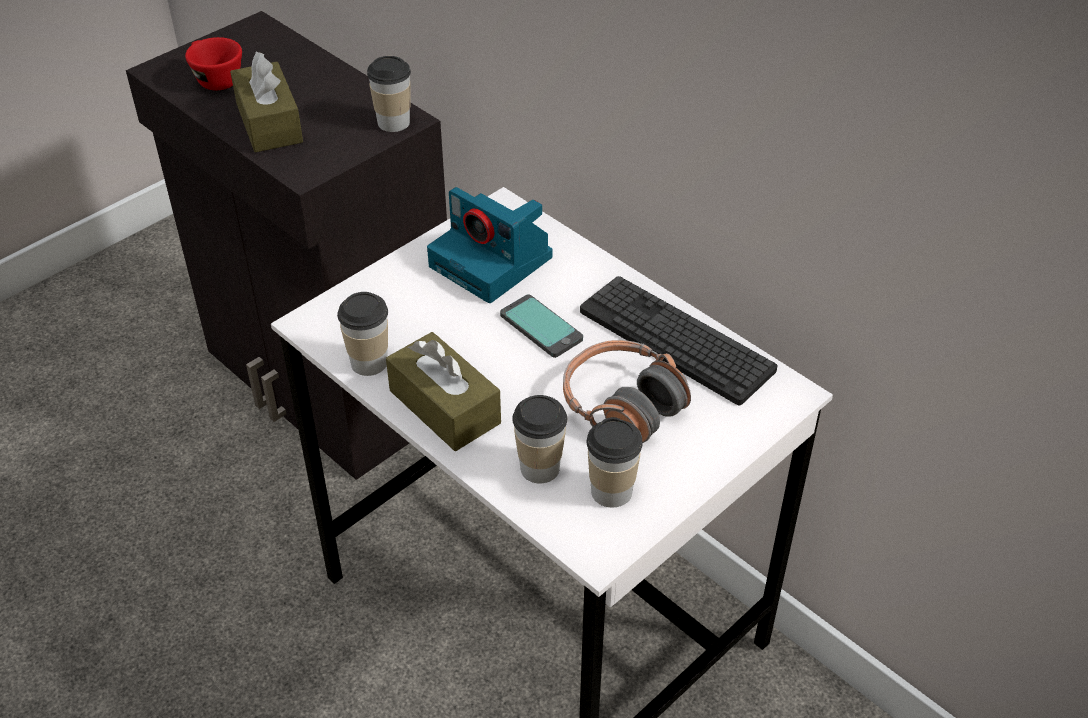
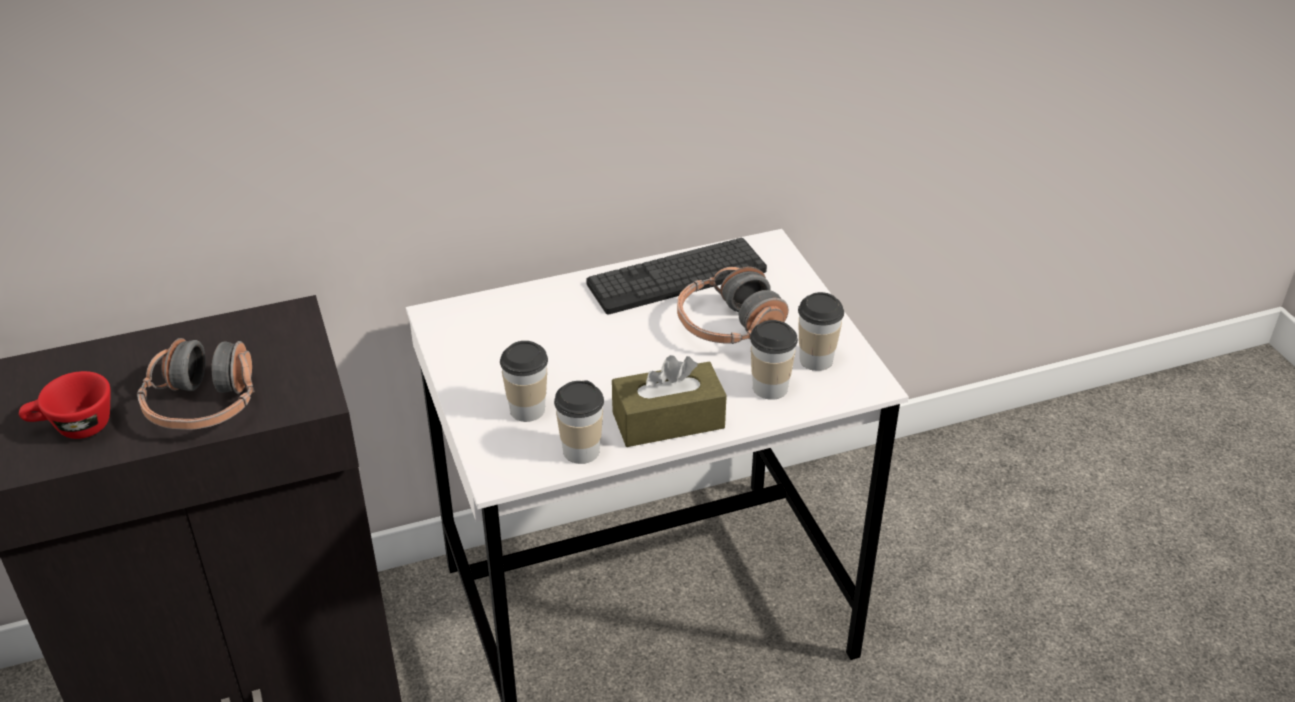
camera: 65 degrees left, 5 degrees down
(269, 123) = (203, 405): brown tissue box -> headphones
(393, 123) = (290, 323): cup -> cup (527, 409)
(493, 262) = (506, 342): camera -> none
(541, 327) = (610, 339): phone -> none

